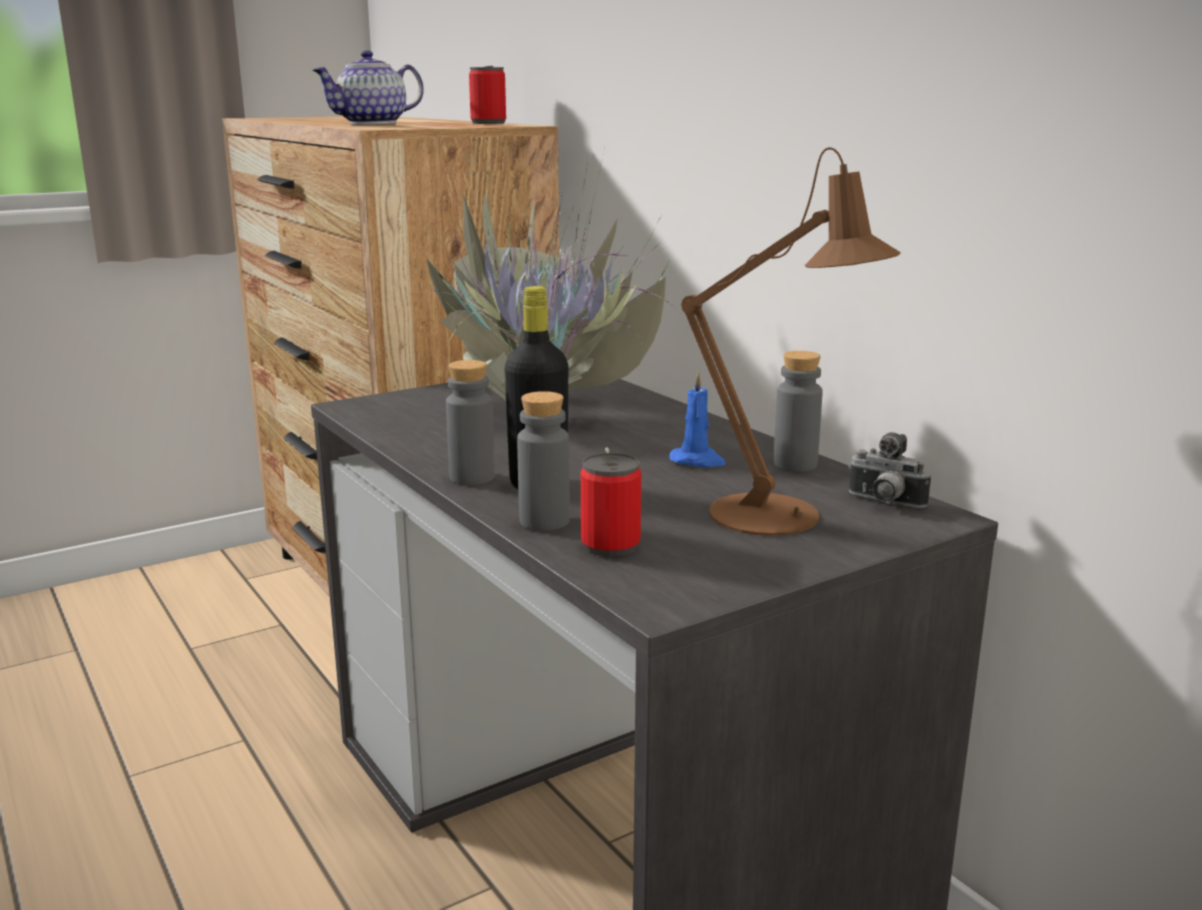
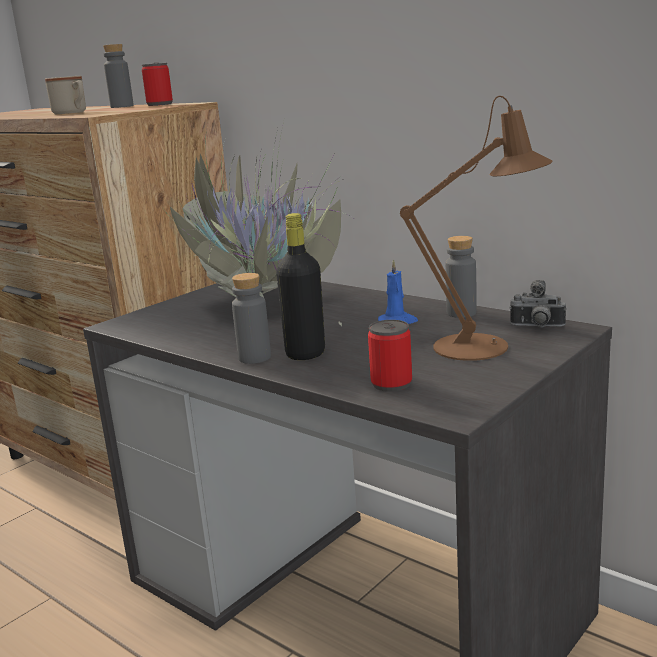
camera: 15 degrees left, 0 degrees up
(372, 123) = (72, 113): teapot -> beige mug
(544, 521) = (332, 377): grey bottle -> grey bottle (122, 106)

